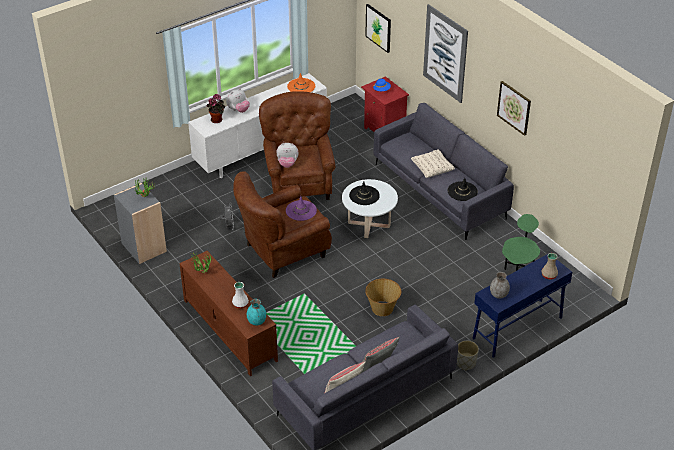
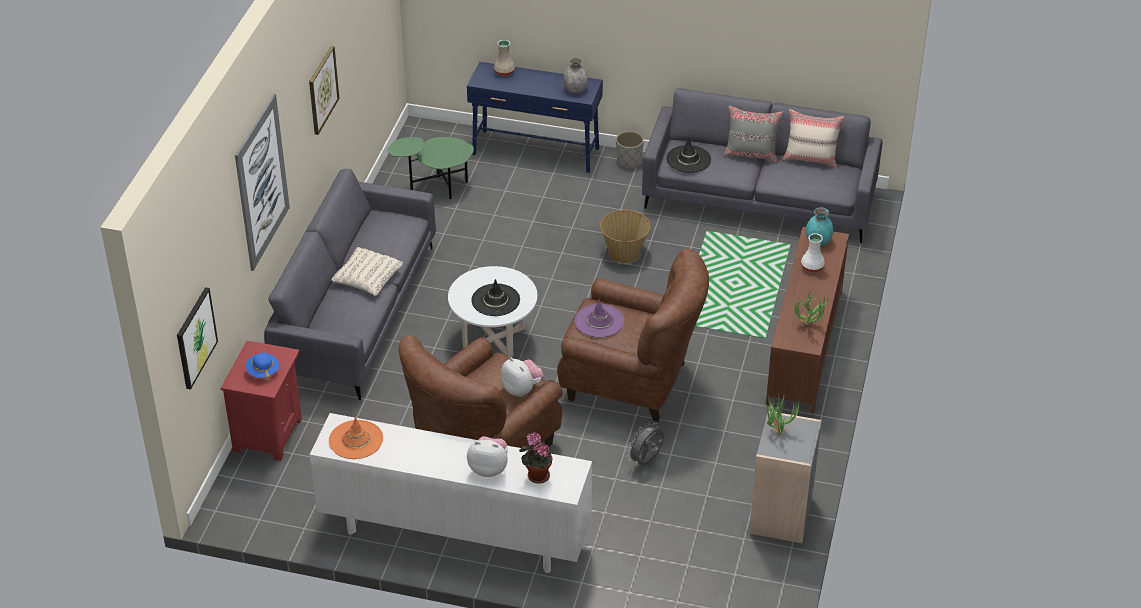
camera: 130 degrees left, 0 degrees up
(462, 191) = (391, 229): black hat -> black hat (688, 159)

